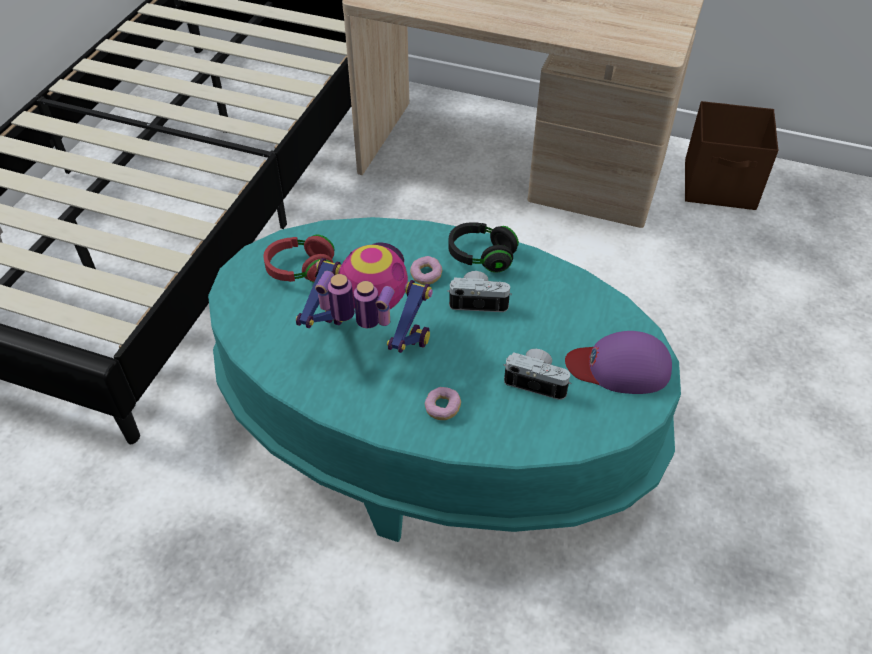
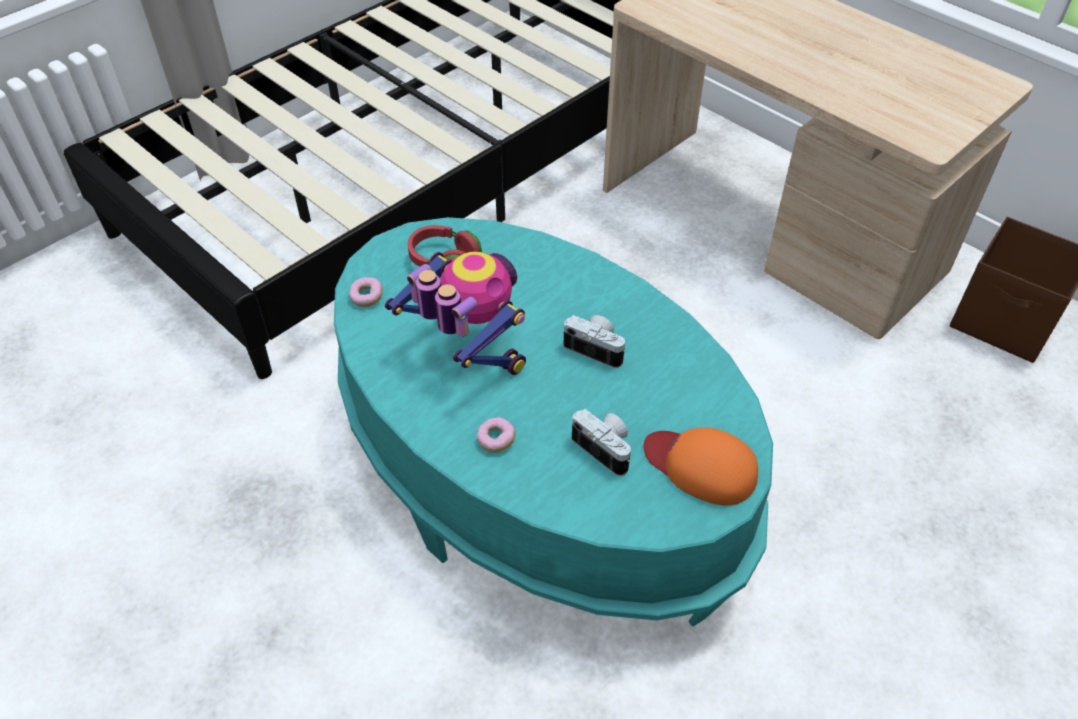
camera: 25 degrees right, 0 degrees up
(426, 275) = (559, 306): donut -> donut (367, 297)
(481, 256) = (627, 305): black headphones -> none
(619, 367) = (701, 466): purple cap -> orange cap

